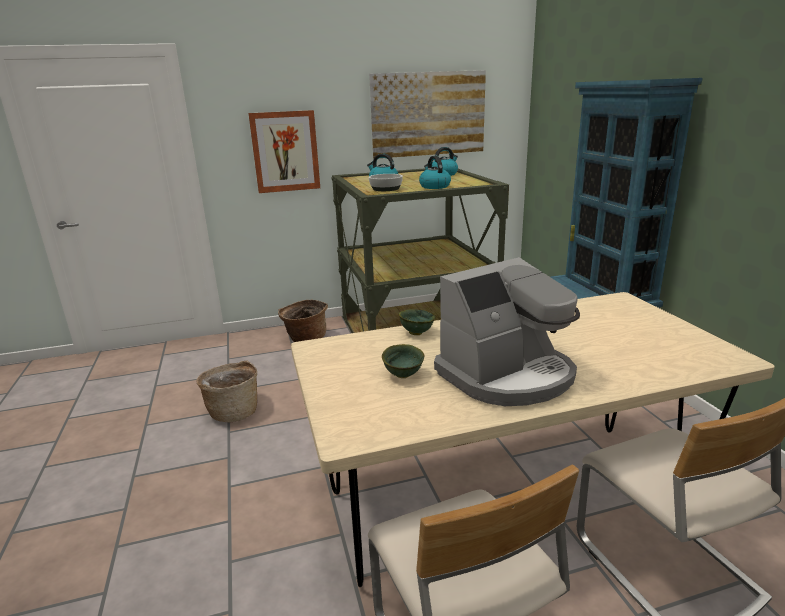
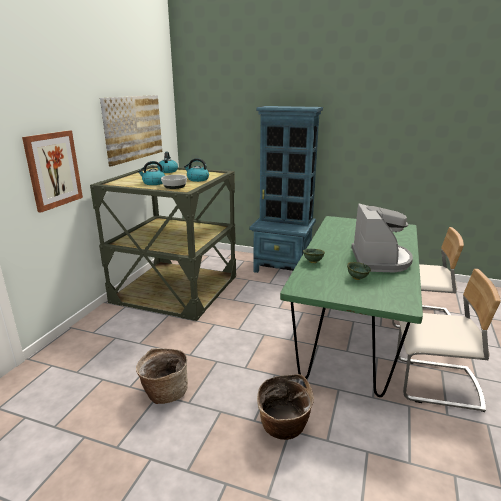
camera: 55 degrees left, 0 degrees up
(306, 339) = (111, 328): basket -> basket (283, 428)
(506, 493) = (351, 330): beige dining table -> green dining table

